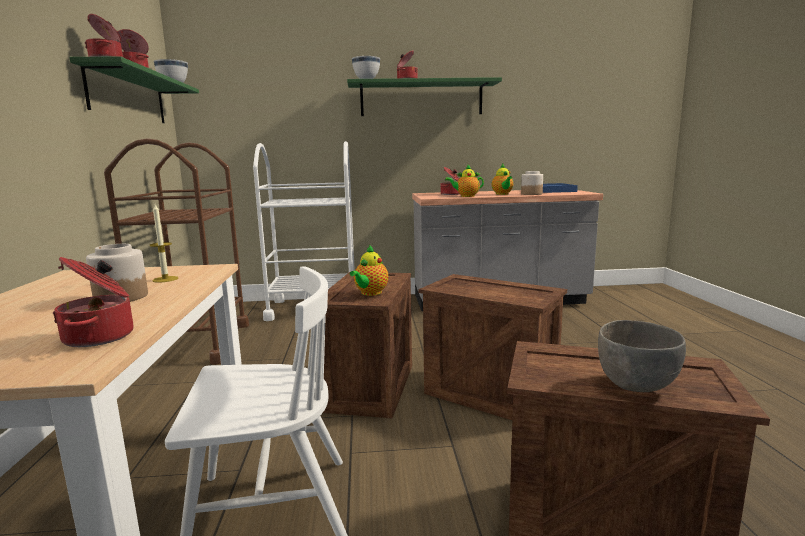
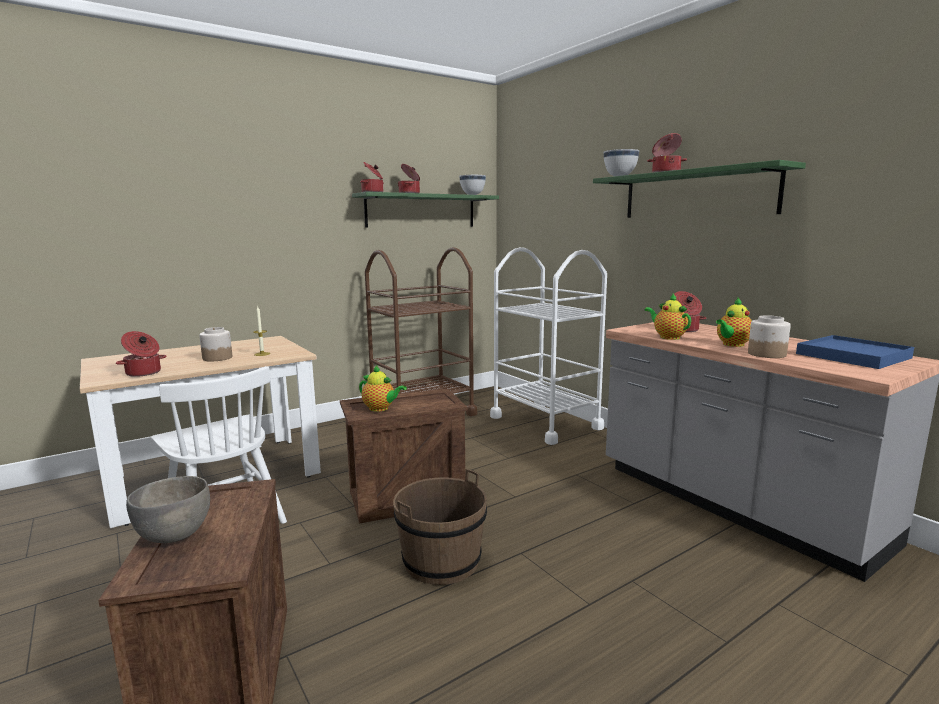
camera: 60 degrees right, 0 degrees up
(370, 293) = (380, 408): teapot -> teapot turned 150 degrees counterclockwise
(492, 393) = (442, 561): crate -> brown bucket

